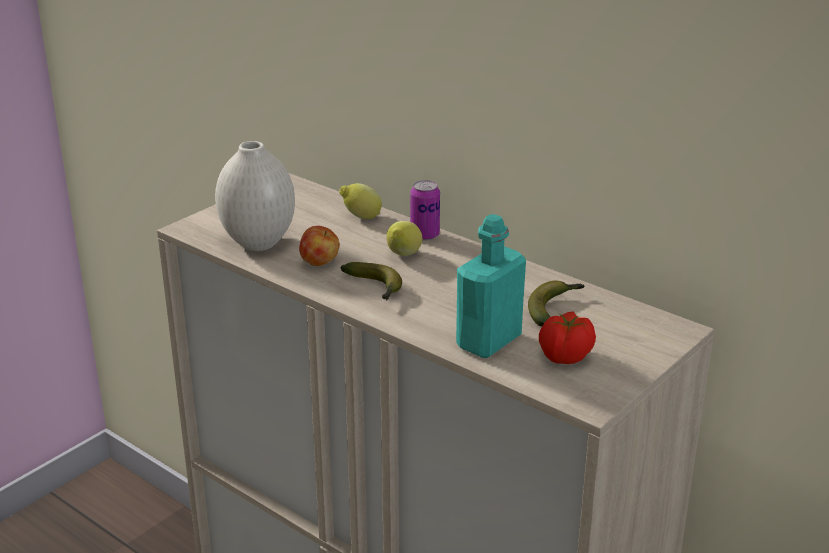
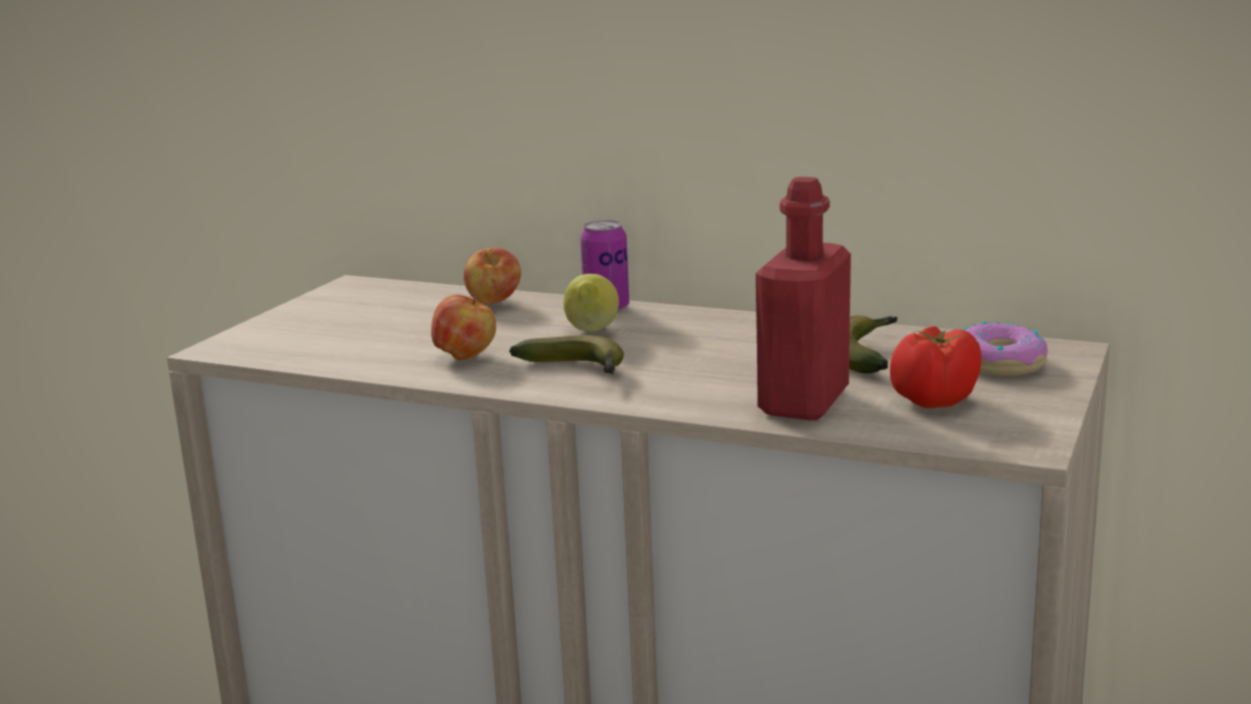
camera: 15 degrees left, 10 degrees down
(257, 243) = (348, 349): white vase -> none
(361, 217) = (494, 303): lemon -> apple
(488, 342) = (804, 402): turquoise bottle -> red bottle
(630, 333) = (1001, 364): none -> donut

